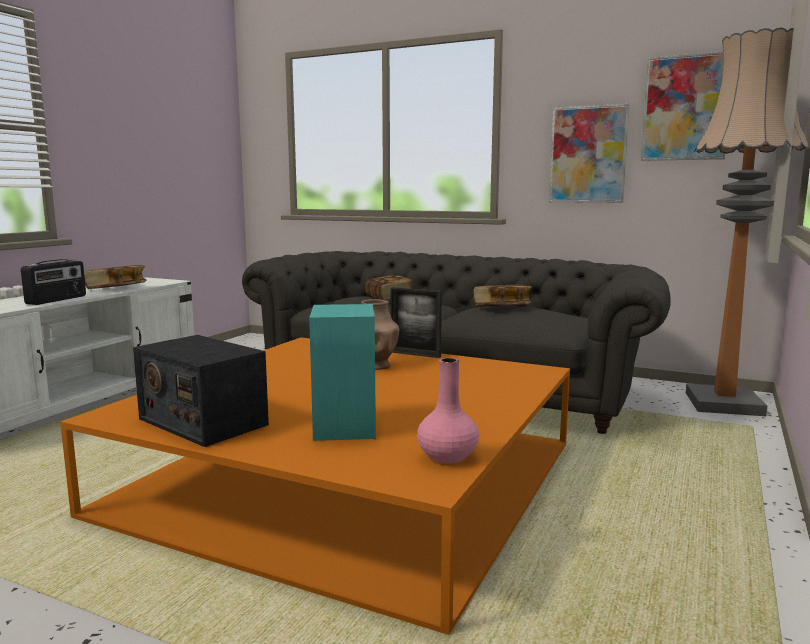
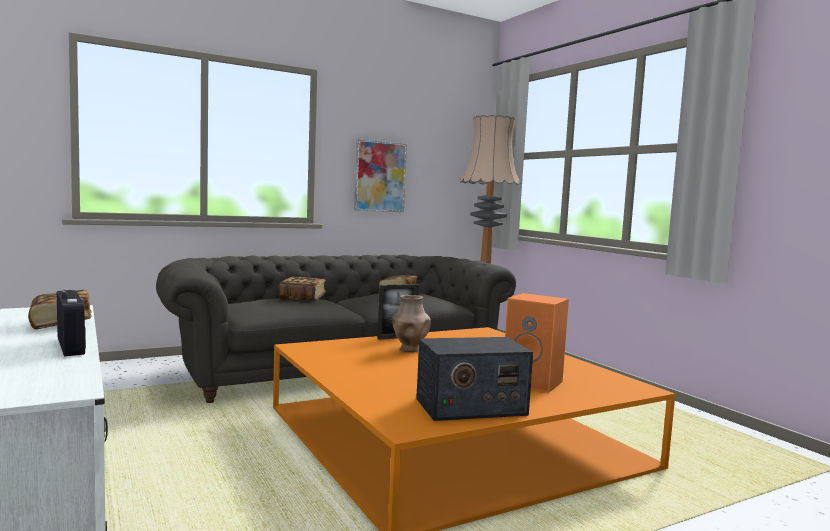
camera: 55 degrees left, 5 degrees down
(346, 427) = (534, 382): turquoise speaker -> orange speaker
(447, 456) = (607, 378): pink vase -> none
(686, 108) = (437, 151): picture -> none

